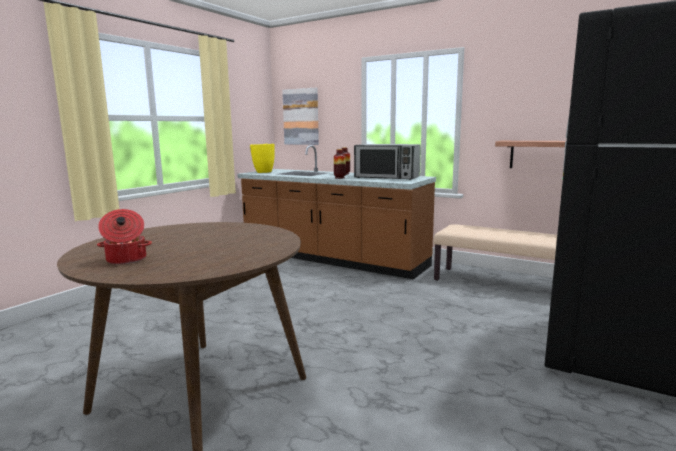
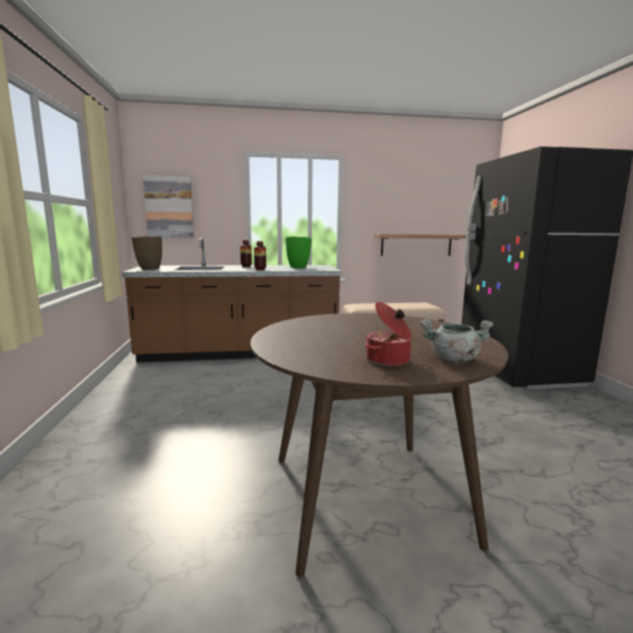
camera: 40 degrees left, 0 degrees up
(160, 270) = (453, 359): none -> grey cooking pot
(263, 172) = (149, 269): yellow vase -> brown vase
(386, 177) = (298, 267): microwave -> green vase

